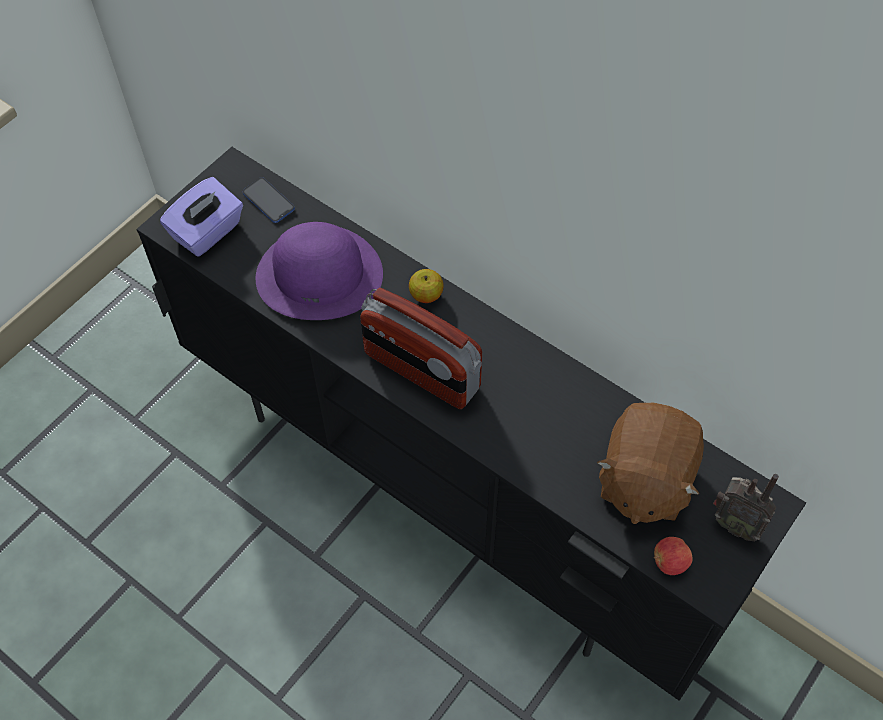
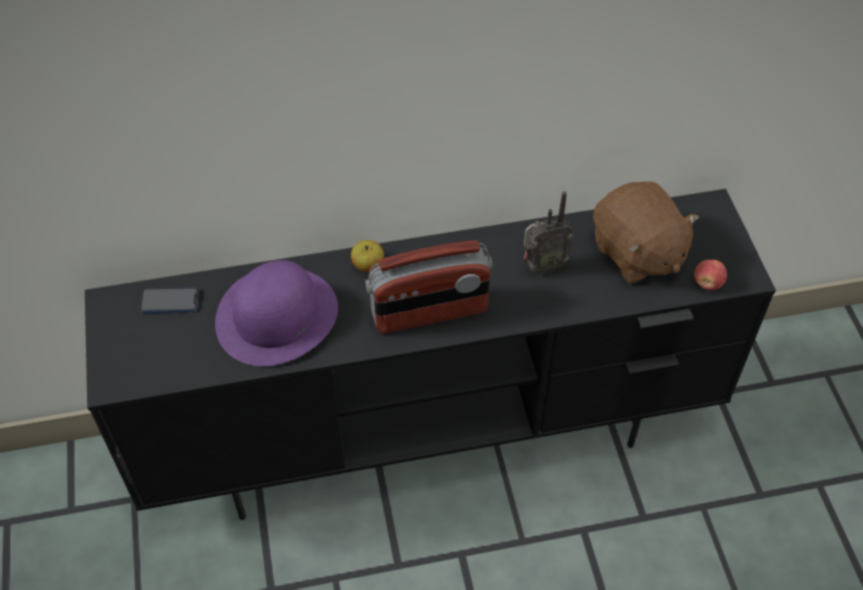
camera: 50 degrees left, 5 degrees down
(208, 232) = (151, 360): purple tissue box -> none
(735, 524) = (710, 232): radio -> radio (542, 266)

